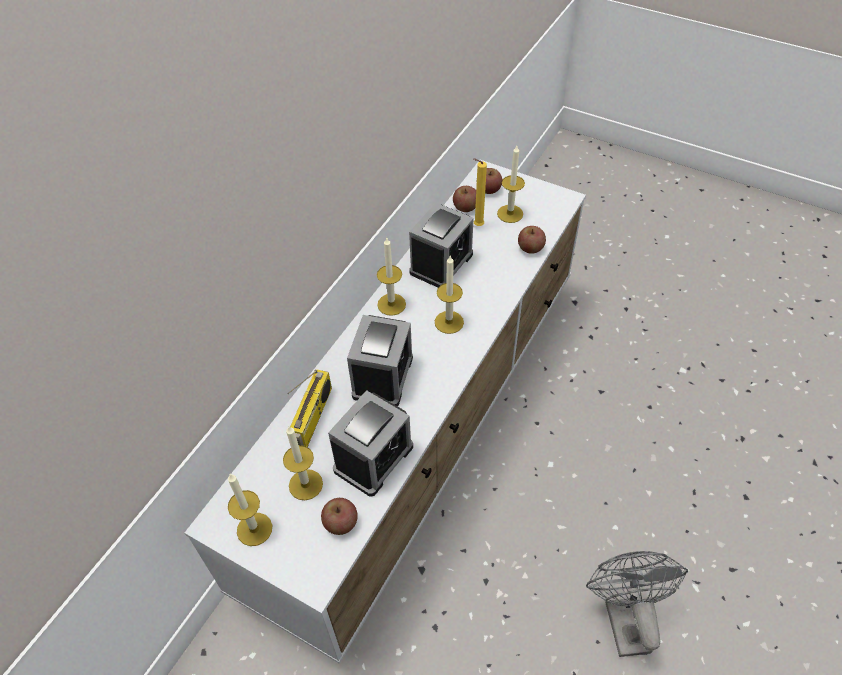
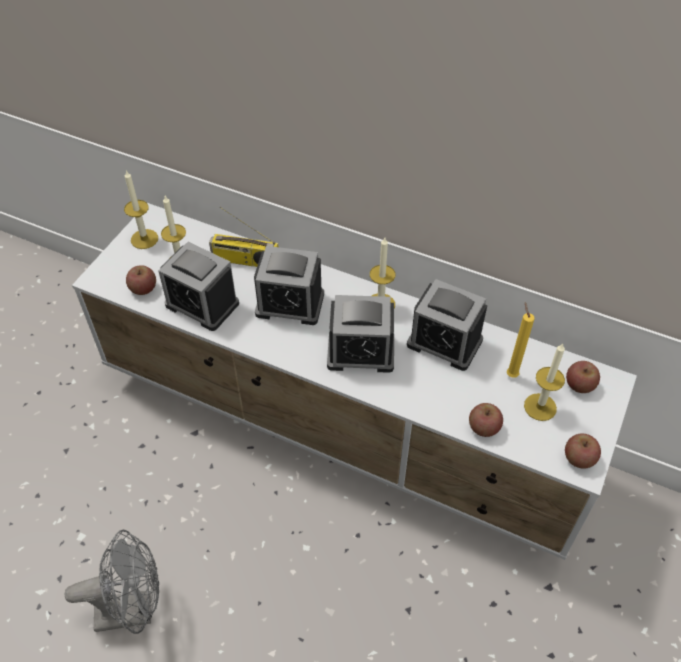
camera: 85 degrees right, 0 degrees up
(449, 322) = (360, 352): candle -> alarm clock
(465, 207) = (541, 362): apple -> apple (579, 458)

